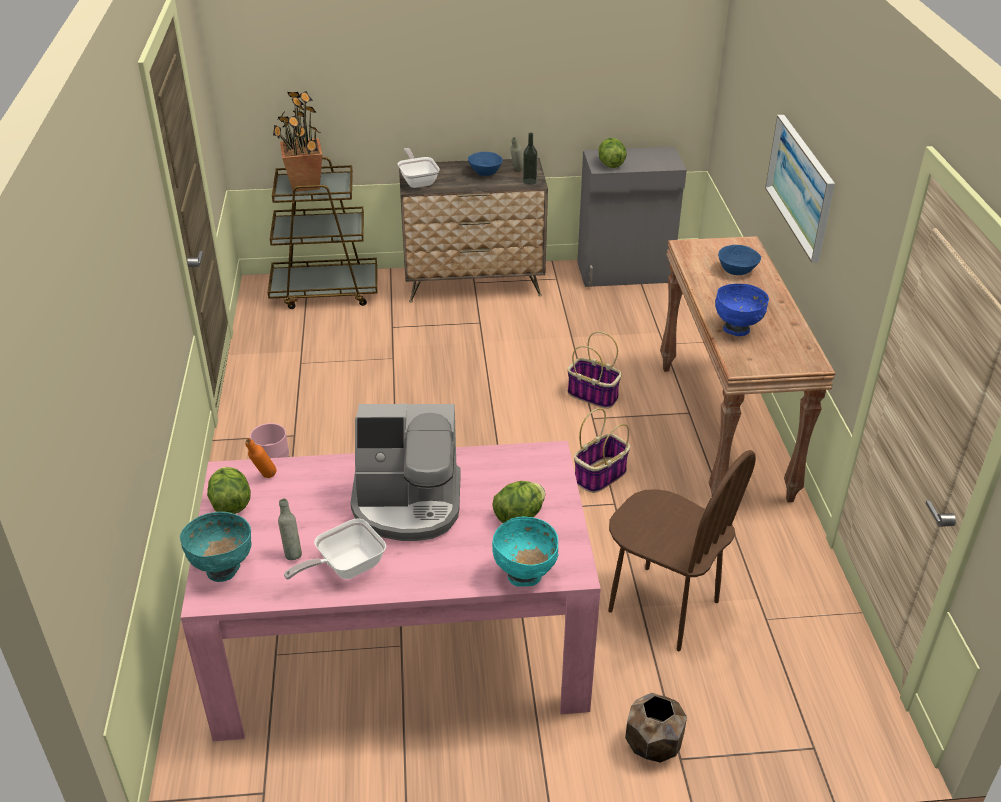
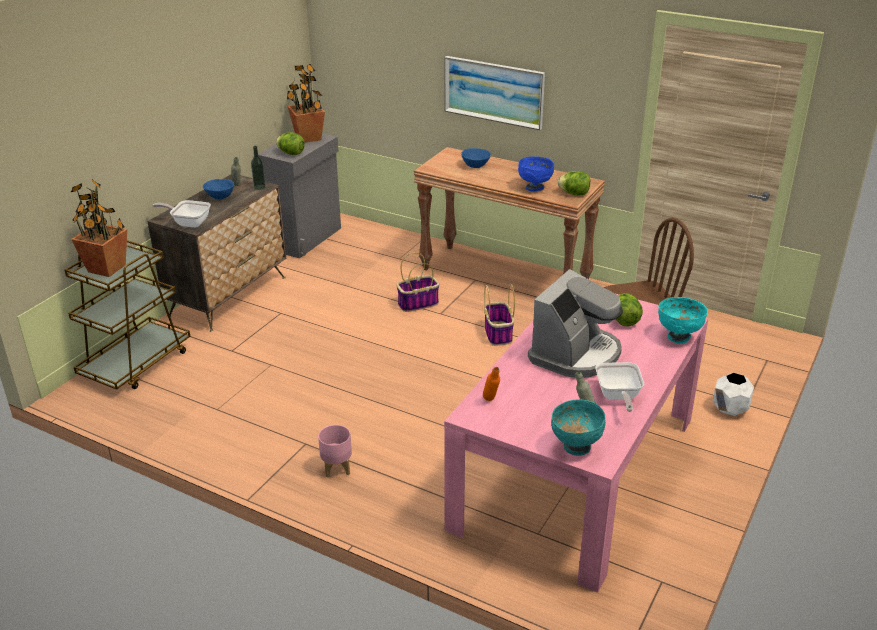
camera: 55 degrees left, 5 degrees down
(231, 504) = (506, 424): lettuce -> lettuce (574, 194)
(652, 745) = (730, 409): brown planter -> white planter
(657, 157) = (308, 138): none -> potted plant

